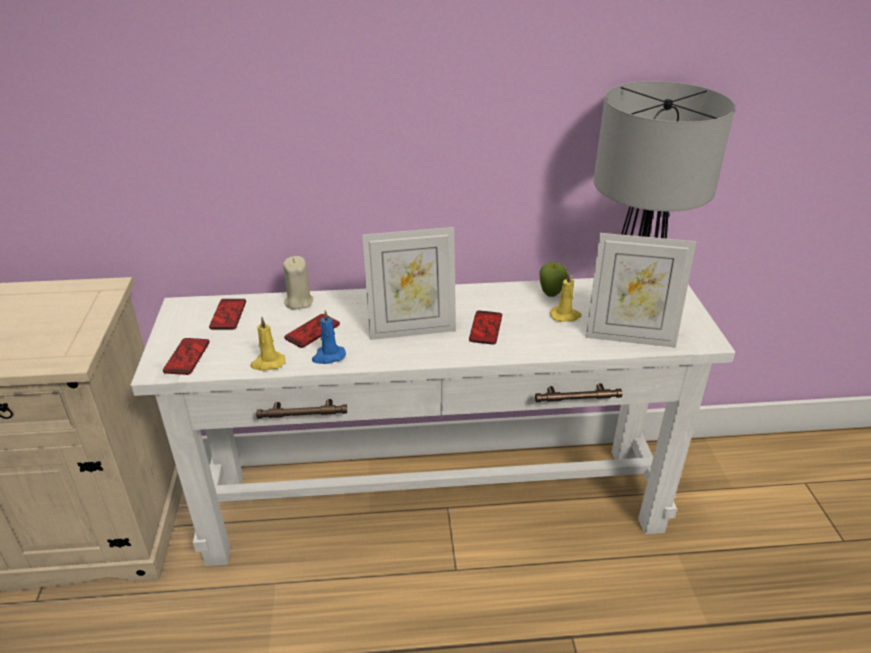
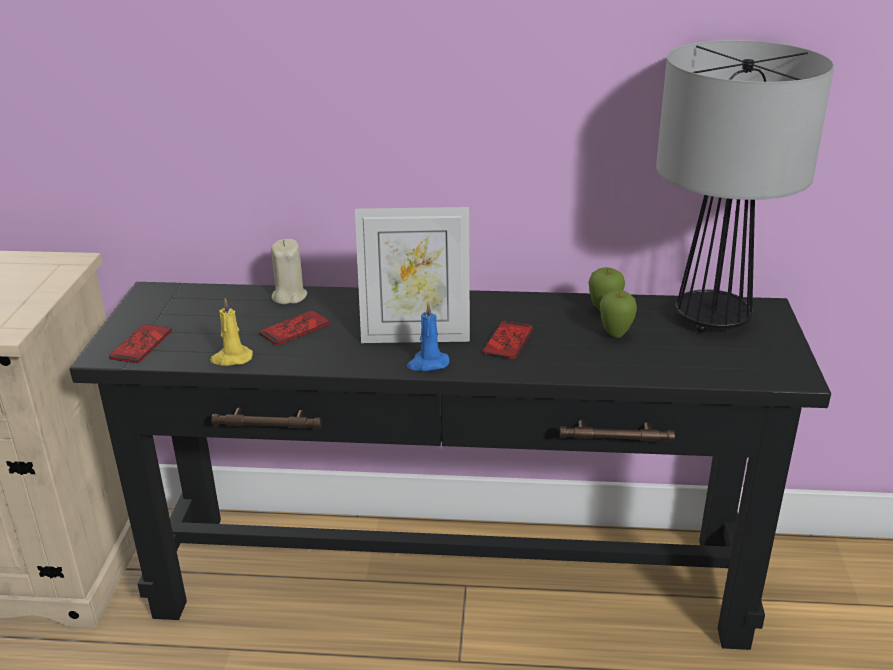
camera: 10 degrees right, 5 degrees down
(228, 315) = (202, 304): phone -> none
(328, 356) = (305, 357): blue candle -> blue candle (427, 363)
(435, 504) = (450, 579): white console table -> black console table
(565, 316) = (615, 335): yellow candle -> apple
(630, 337) = (692, 365): picture frame -> none

